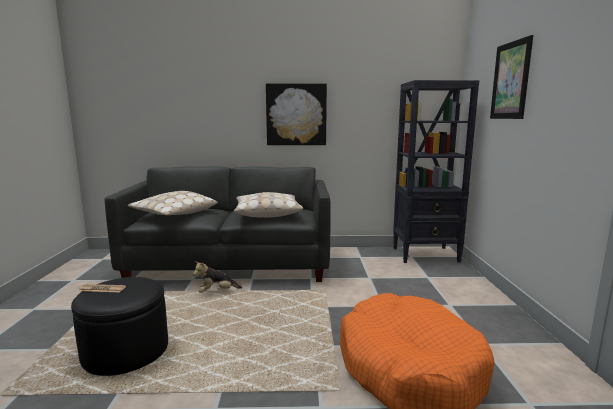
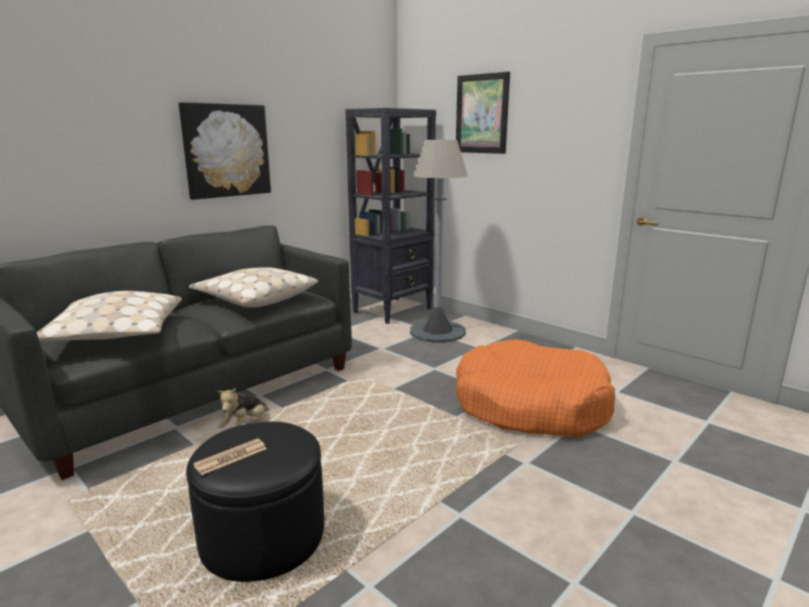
camera: 45 degrees left, 5 degrees up
(433, 281) = (437, 332): none -> grey floor lamp

